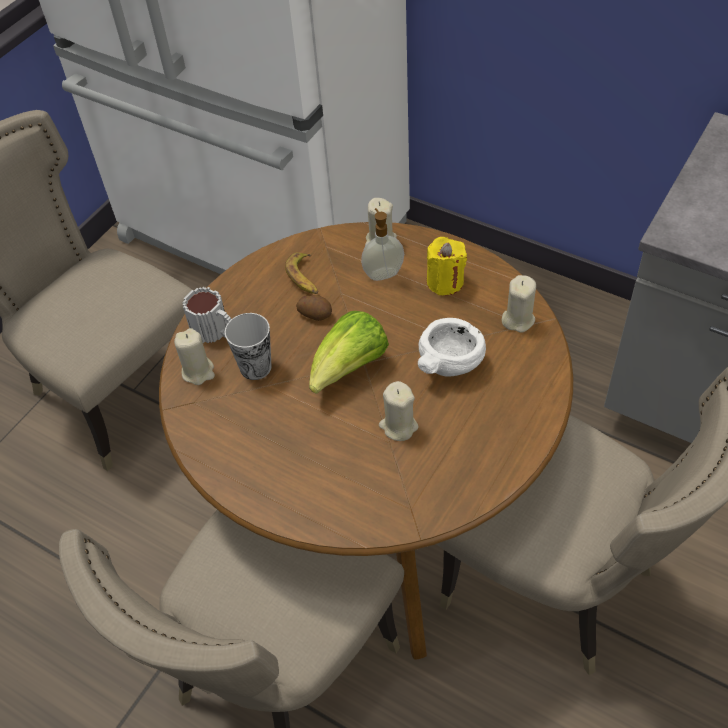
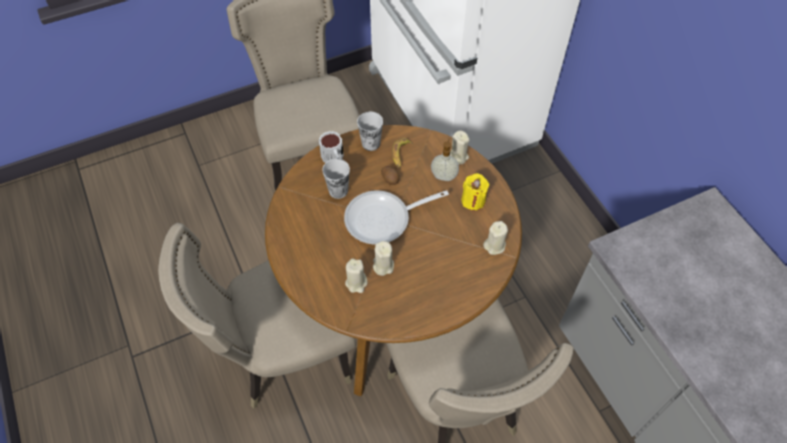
camera: 30 degrees right, 5 degrees up
(198, 371) = (309, 176): beige candle -> beige candle (356, 283)
(251, 285) = (371, 143): none -> cup
(349, 369) = (383, 219): lettuce -> frying pan
(449, 362) = (437, 247): white bowl -> none

